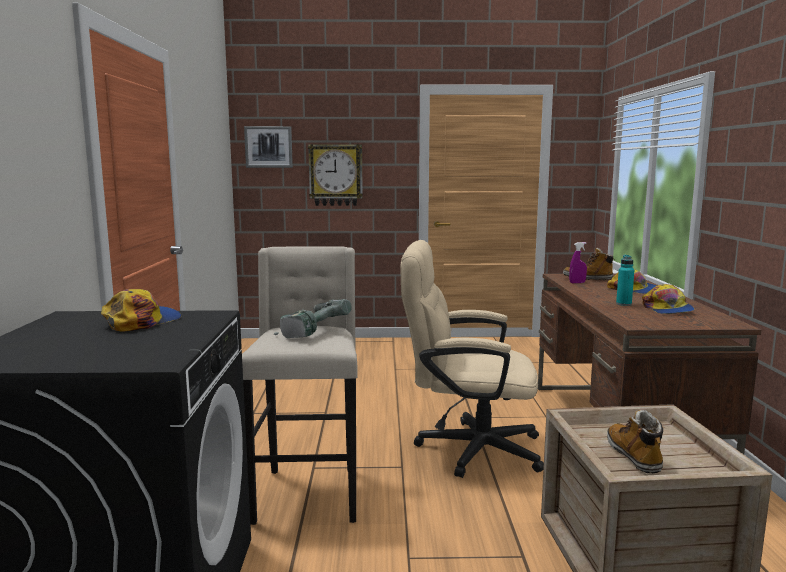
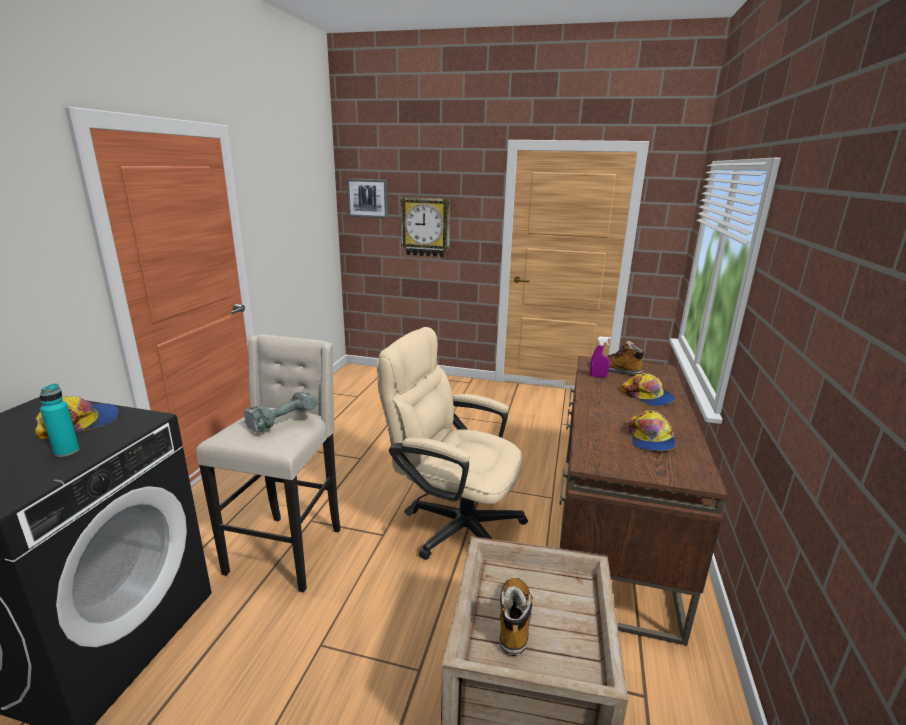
camera: 15 degrees right, 10 degrees up
(623, 304) = (611, 422): turquoise bottle -> turquoise bottle (66, 451)

